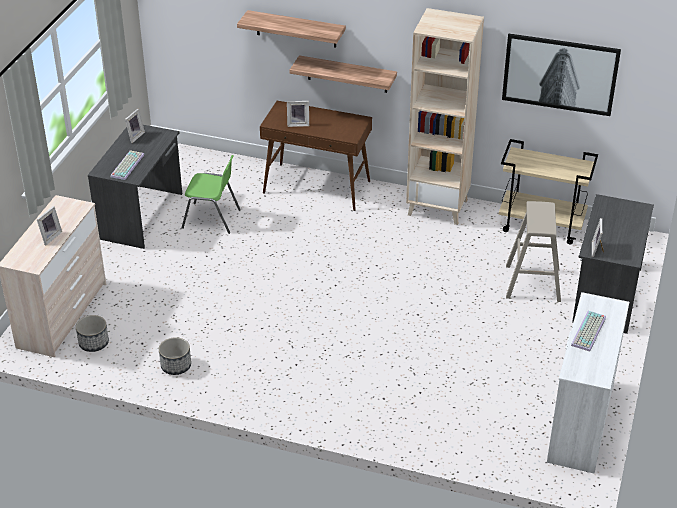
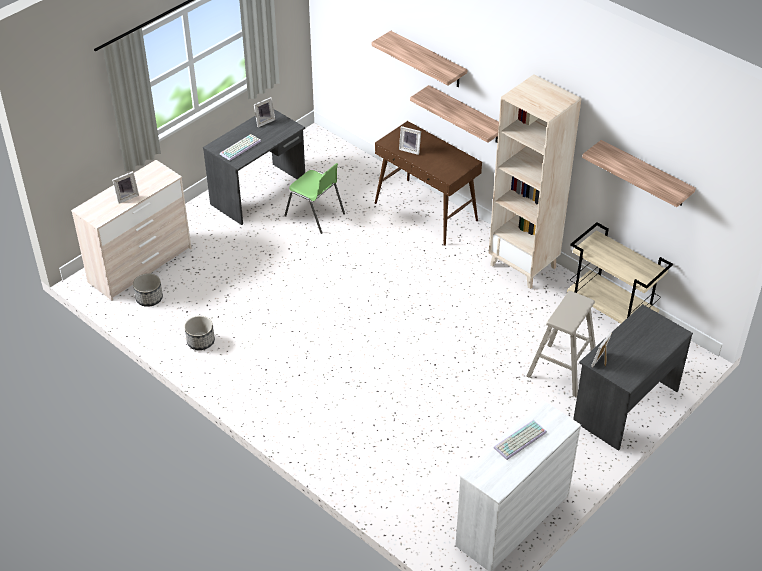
camera: 25 degrees right, 5 degrees up
(560, 73) = (645, 174): picture -> shelf

